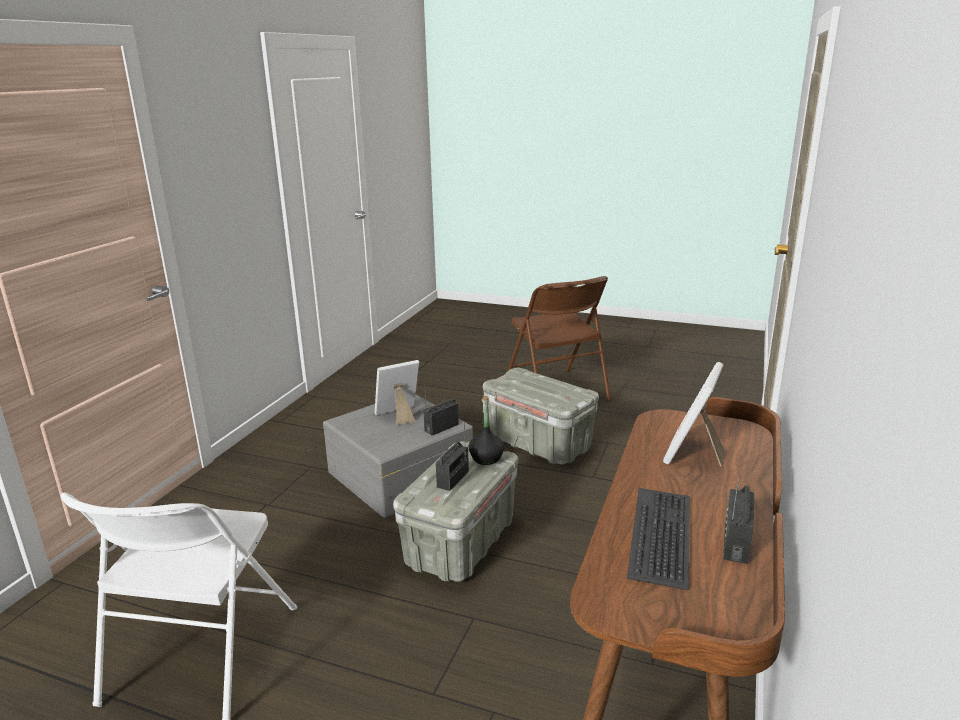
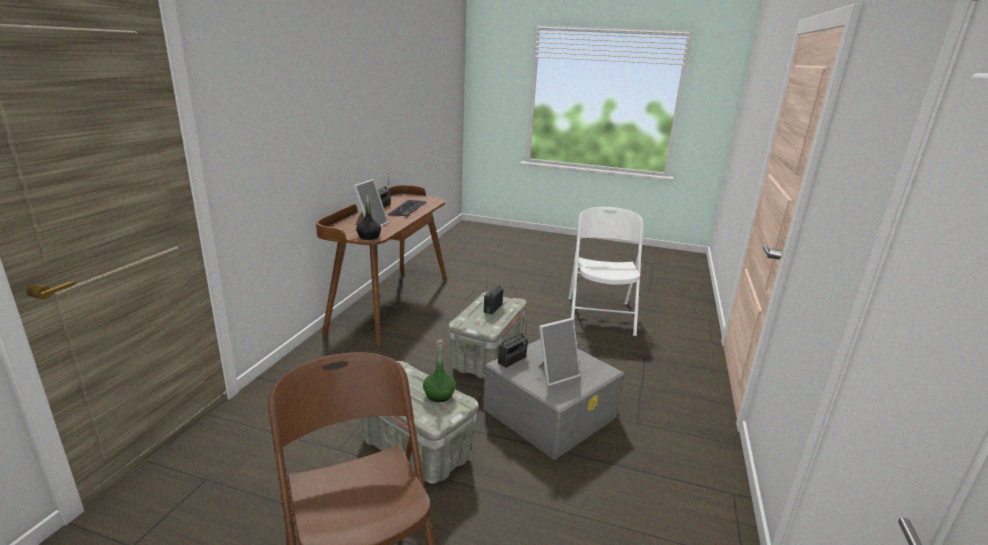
camera: 175 degrees right, 0 degrees up
(486, 458) = (471, 320): black bottle -> black bottle (369, 237)
(517, 384) = (439, 395): none -> green bottle

